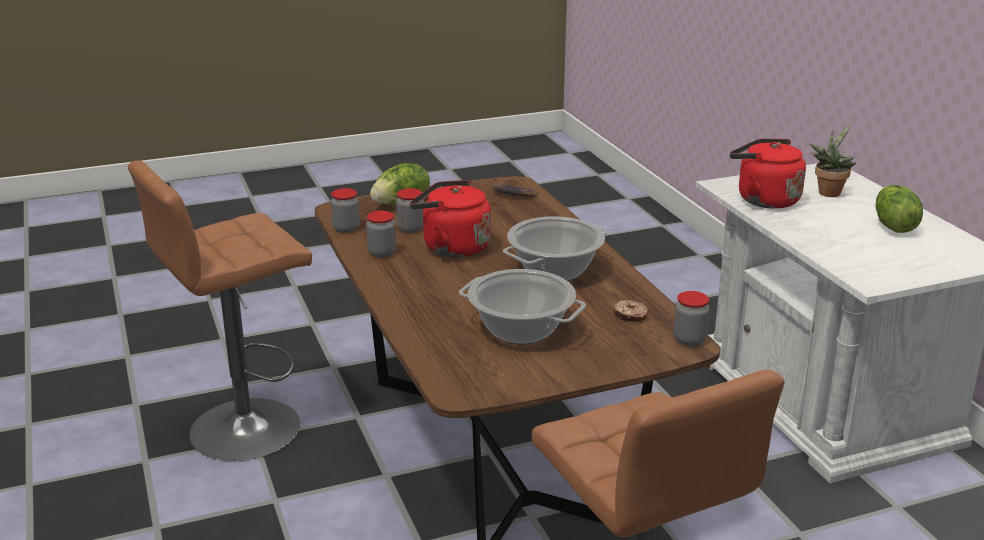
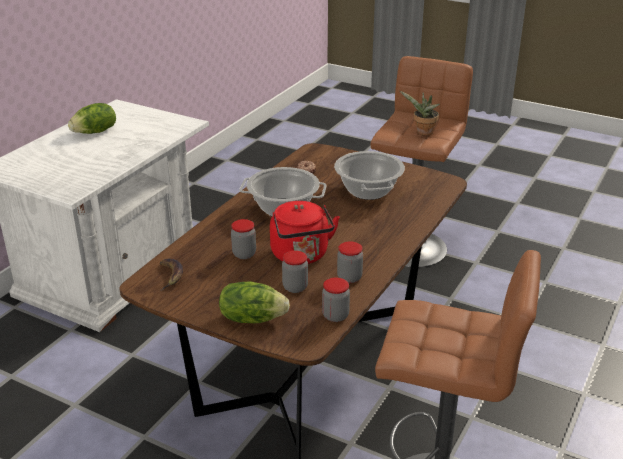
camera: 130 degrees left, 5 degrees up
(689, 339) = (309, 151): jar -> jar (244, 254)
(764, 199) = (88, 173): red kettle -> none
(828, 192) = (49, 159): potted plant -> potted plant (422, 133)

